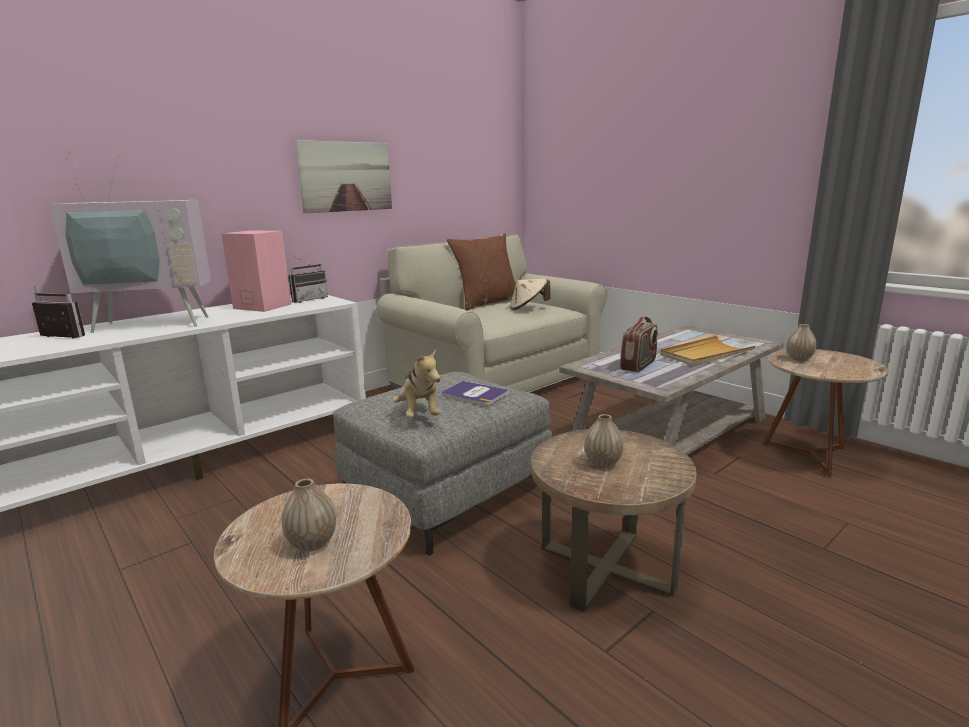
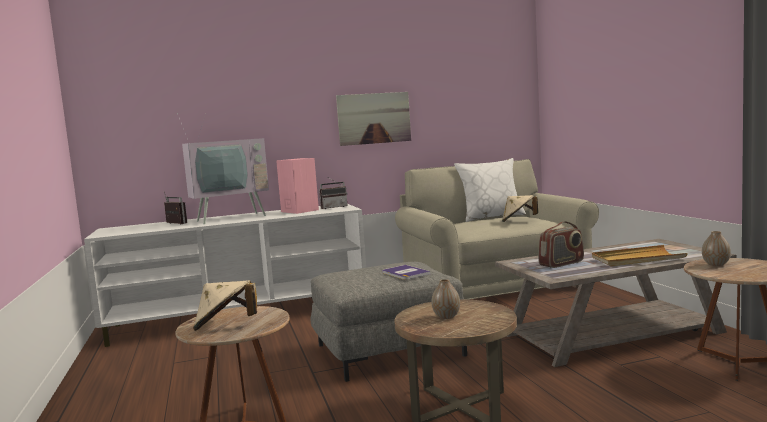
camera: 25 degrees right, 10 degrees down
(156, 322) = (230, 218): television -> television turned 45 degrees counterclockwise
(312, 543) = (225, 326): vase -> beige hat
(419, 414) = (355, 281): plush toy -> none
(487, 303) = (491, 217): brown pillow -> white pillow

